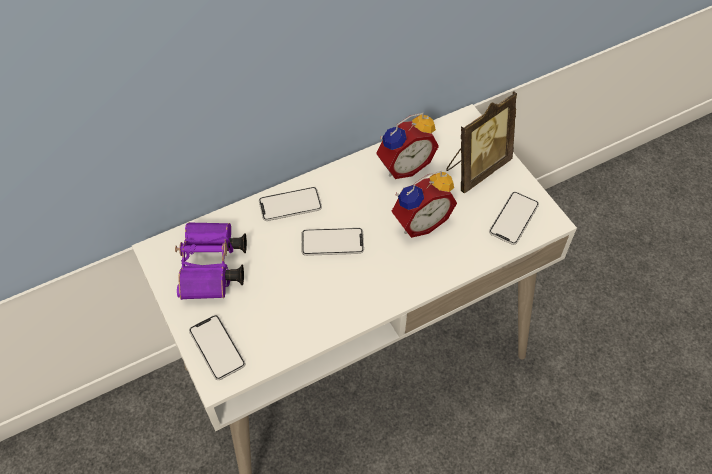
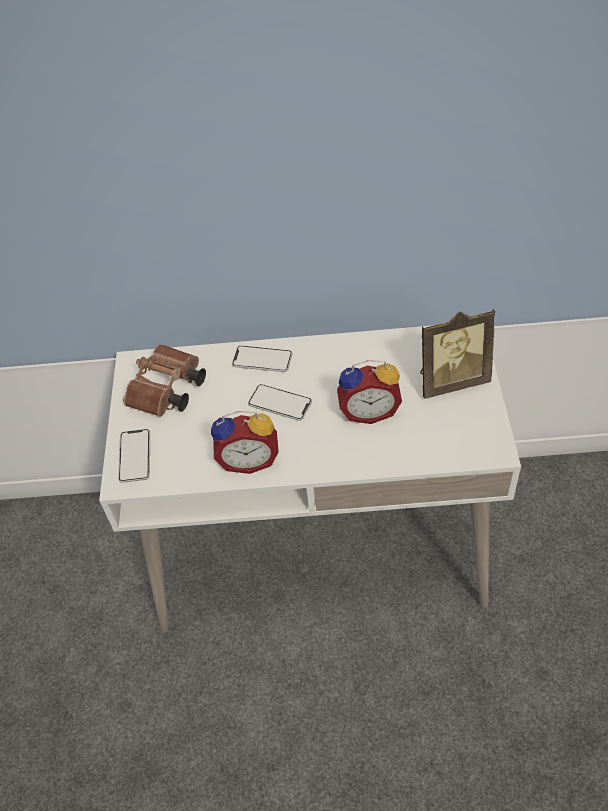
camera: 30 degrees right, 5 degrees down
(212, 270) = (167, 392): purple binoculars -> brown binoculars
(403, 165) = (383, 357): alarm clock -> alarm clock (249, 459)
(513, 219) = (461, 437): phone -> none

